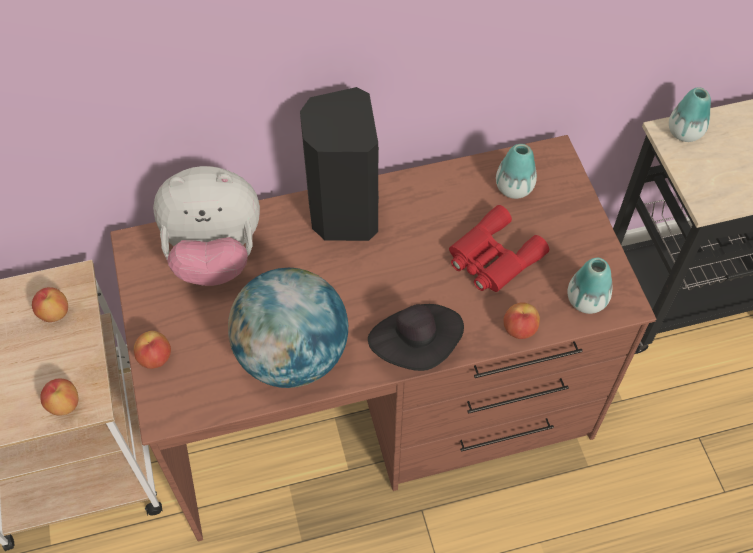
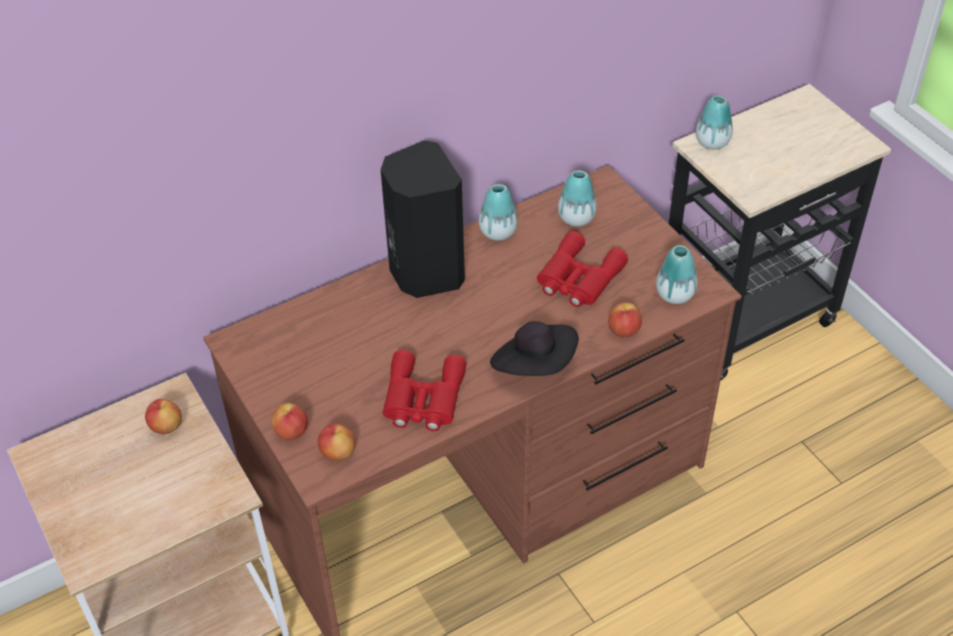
camera: 15 degrees left, 10 degrees down
(64, 404) = (207, 502): apple -> apple (337, 452)
(215, 255) = (315, 333): plush toy -> none
(292, 355) = (422, 399): globe -> red binoculars
(430, 185) = (498, 232): none -> vase

